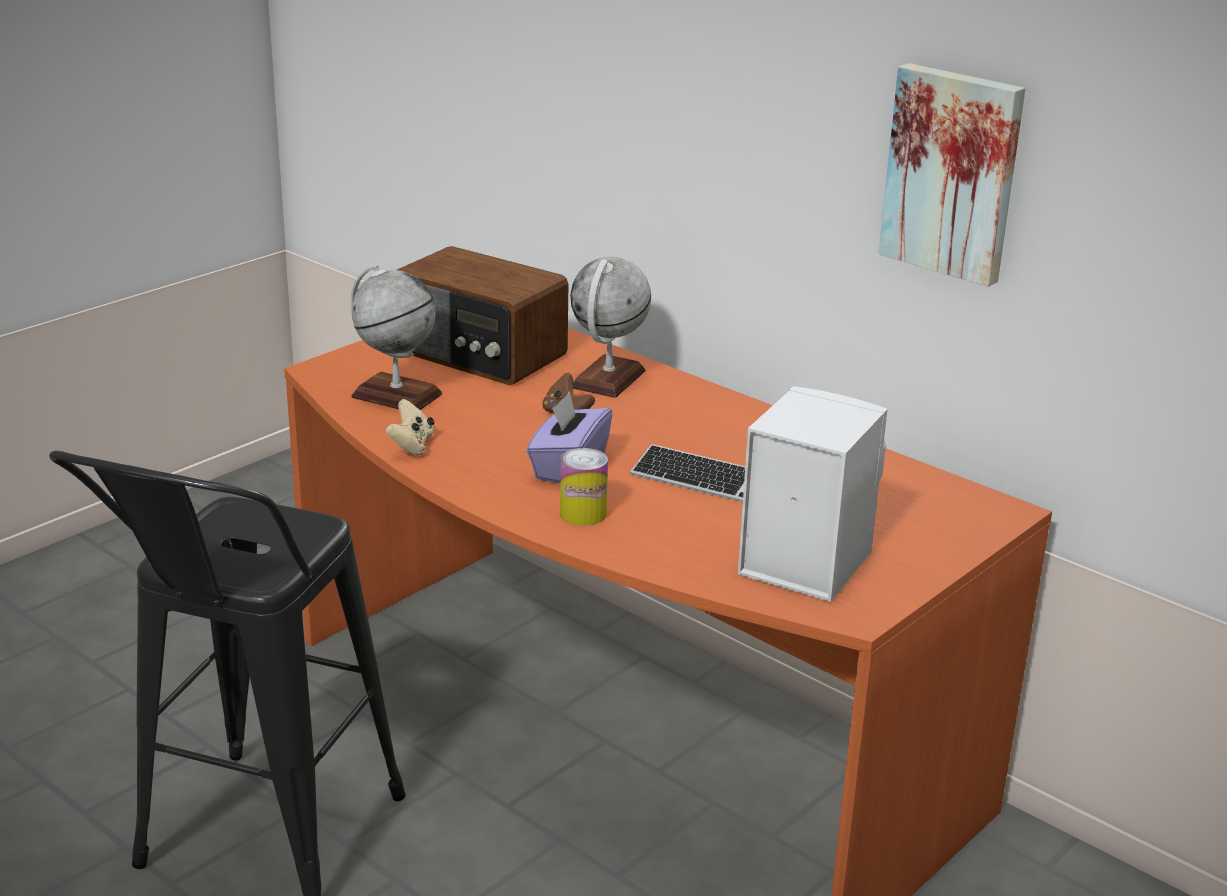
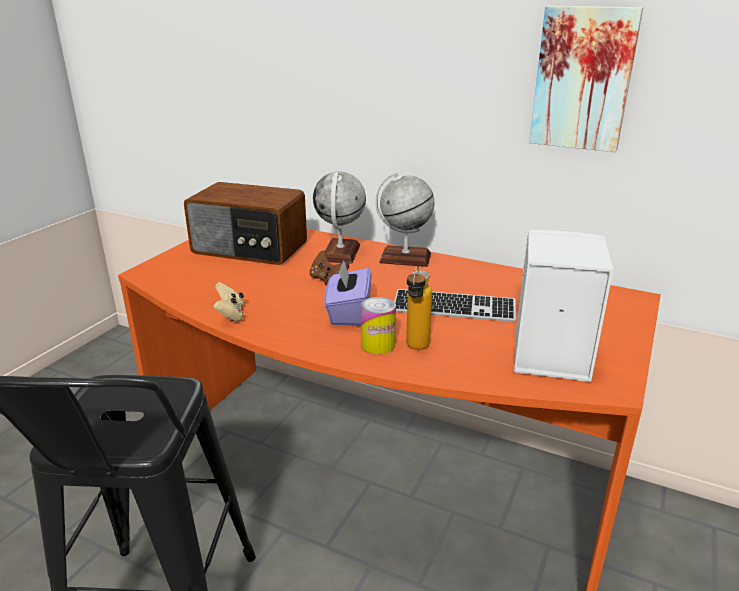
camera: 15 degrees left, 0 degrees up
(396, 395) = (205, 282): globe -> globe (405, 258)
(629, 527) = (415, 349): none -> bottle

